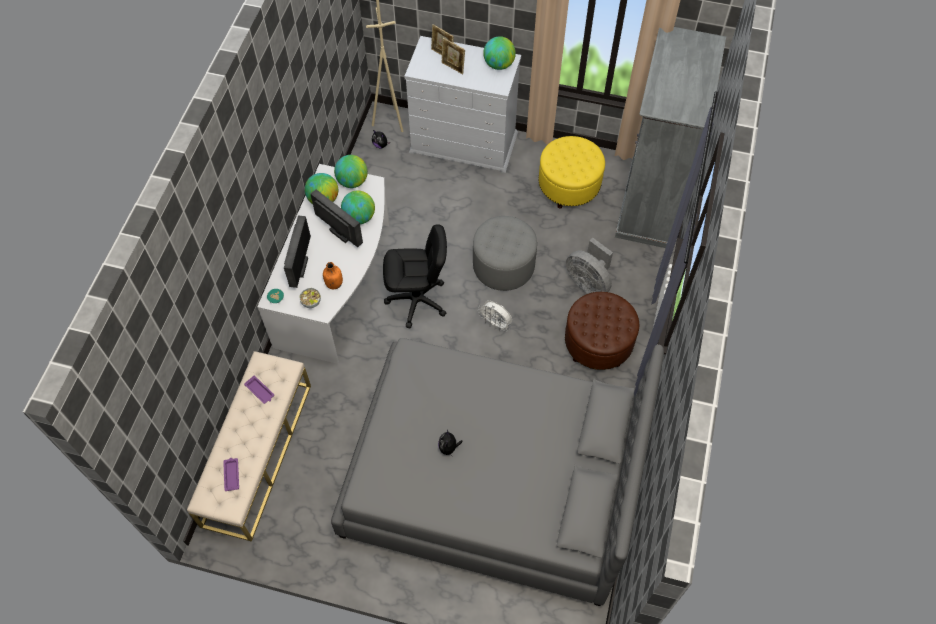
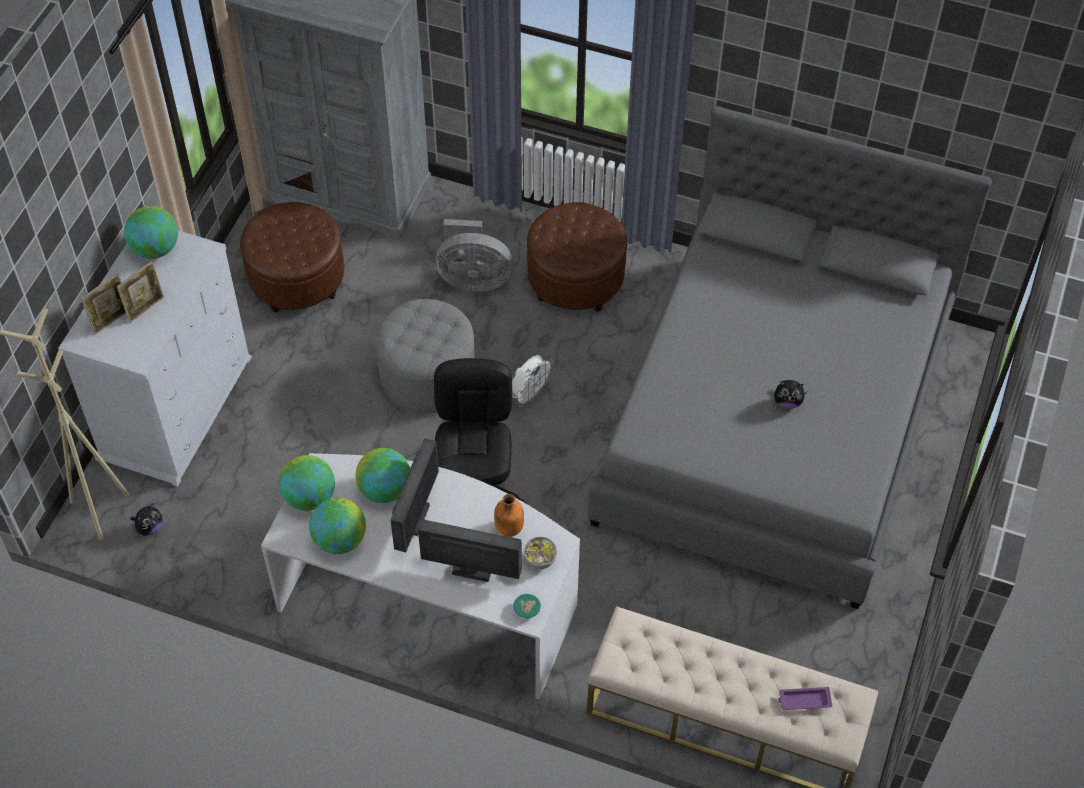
camera: 85 degrees left, 5 degrees down
(260, 391) = (665, 663): purple tray -> none
(339, 235) = (416, 519): monitor -> monitor turned 150 degrees clockwise
(569, 187) = (297, 280): yellow ottoman -> brown ottoman
(588, 282) = (473, 278): grey fan -> grey fan turned 45 degrees clockwise

